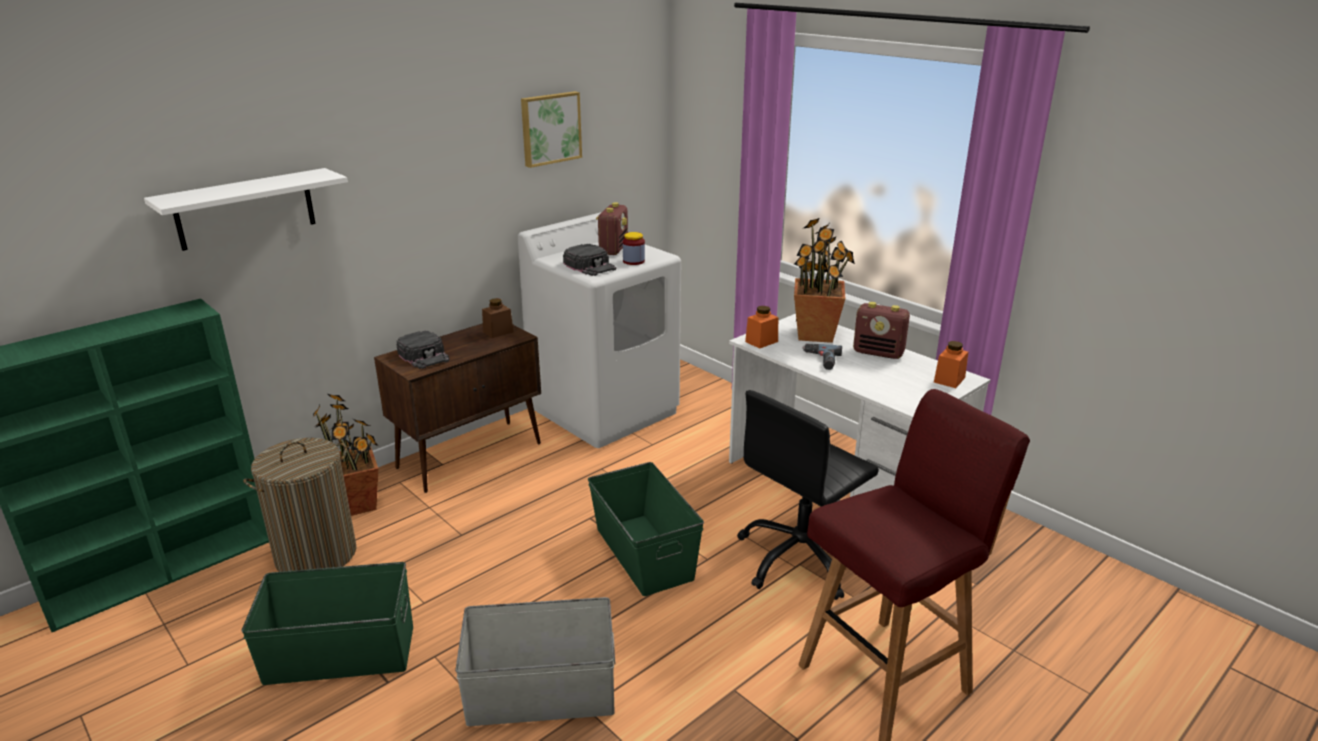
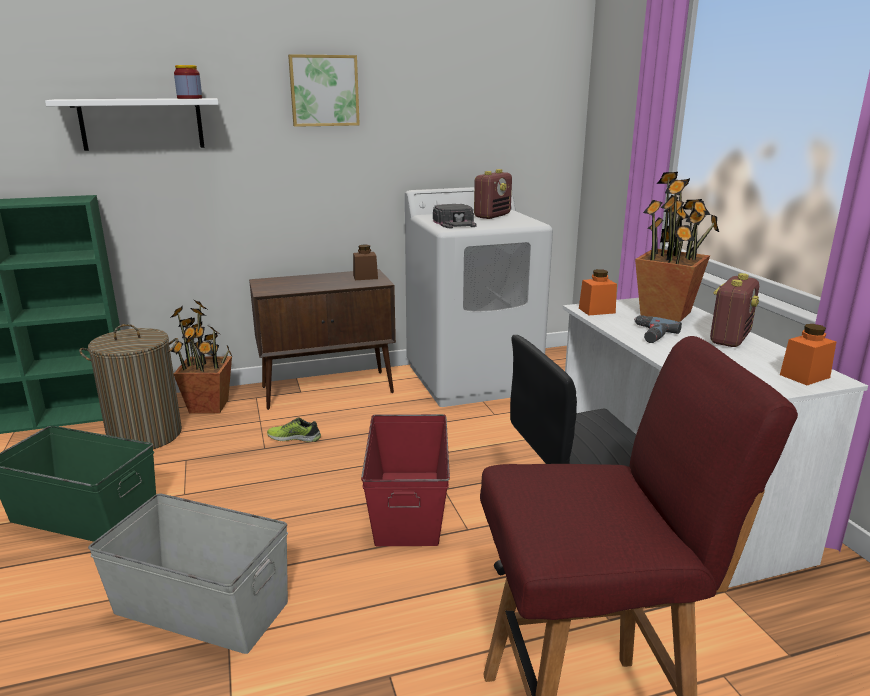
camera: 25 degrees right, 5 degrees down
(424, 355) = (287, 283): black cap -> none
(482, 516) = (294, 437): none -> shoe
(550, 128) = (449, 94): picture -> picture (324, 90)
(633, 261) = (500, 224): jar -> jar (189, 98)
(644, 552) = (409, 505): green storage box -> red storage box
(879, 353) = (729, 338): radio -> radio turned 105 degrees counterclockwise

